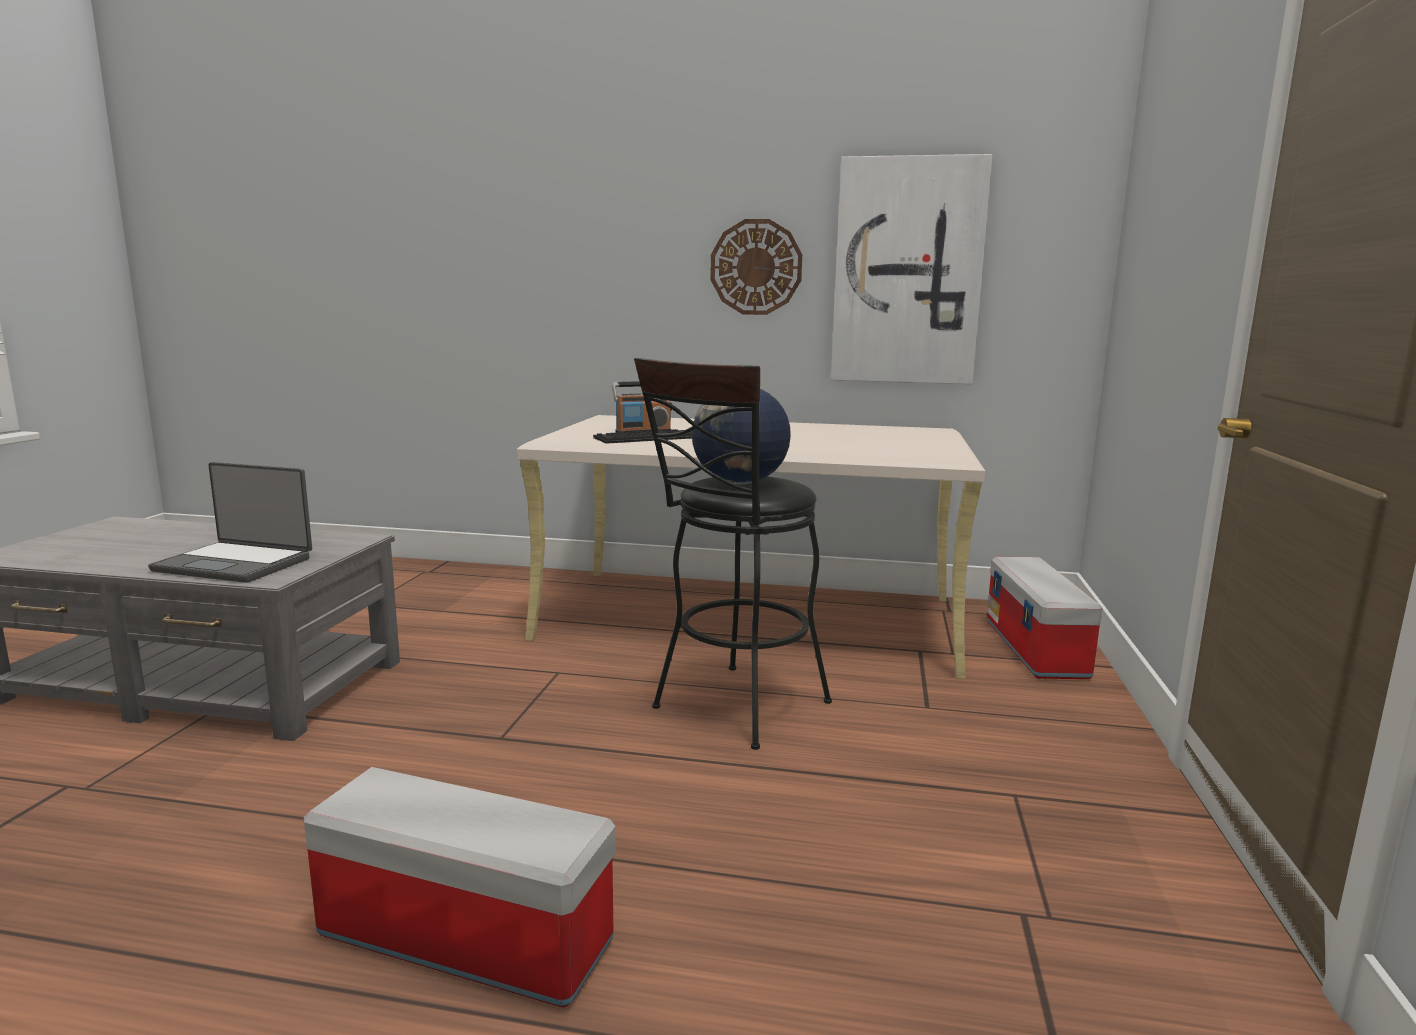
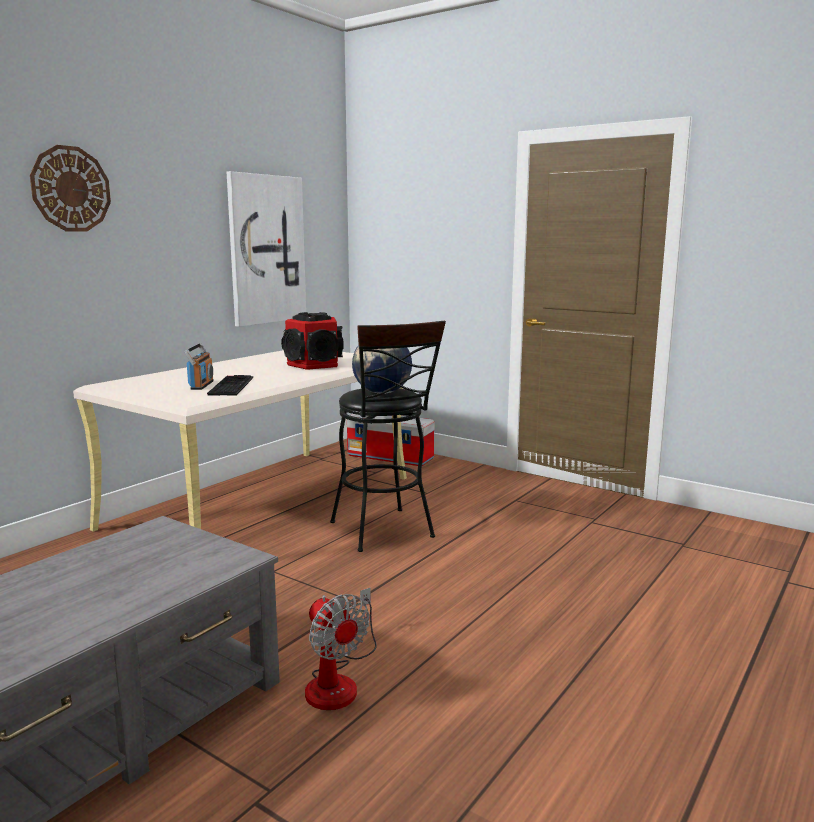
camera: 65 degrees left, 0 degrees up
(236, 564) = (174, 571): laptop -> none
(294, 774) = (338, 681): none -> fan
(461, 938) = (557, 633): storage box -> none
(756, 267) = (182, 249): wall clock -> wall clock (71, 189)
(836, 442) = (315, 365): none -> speaker

